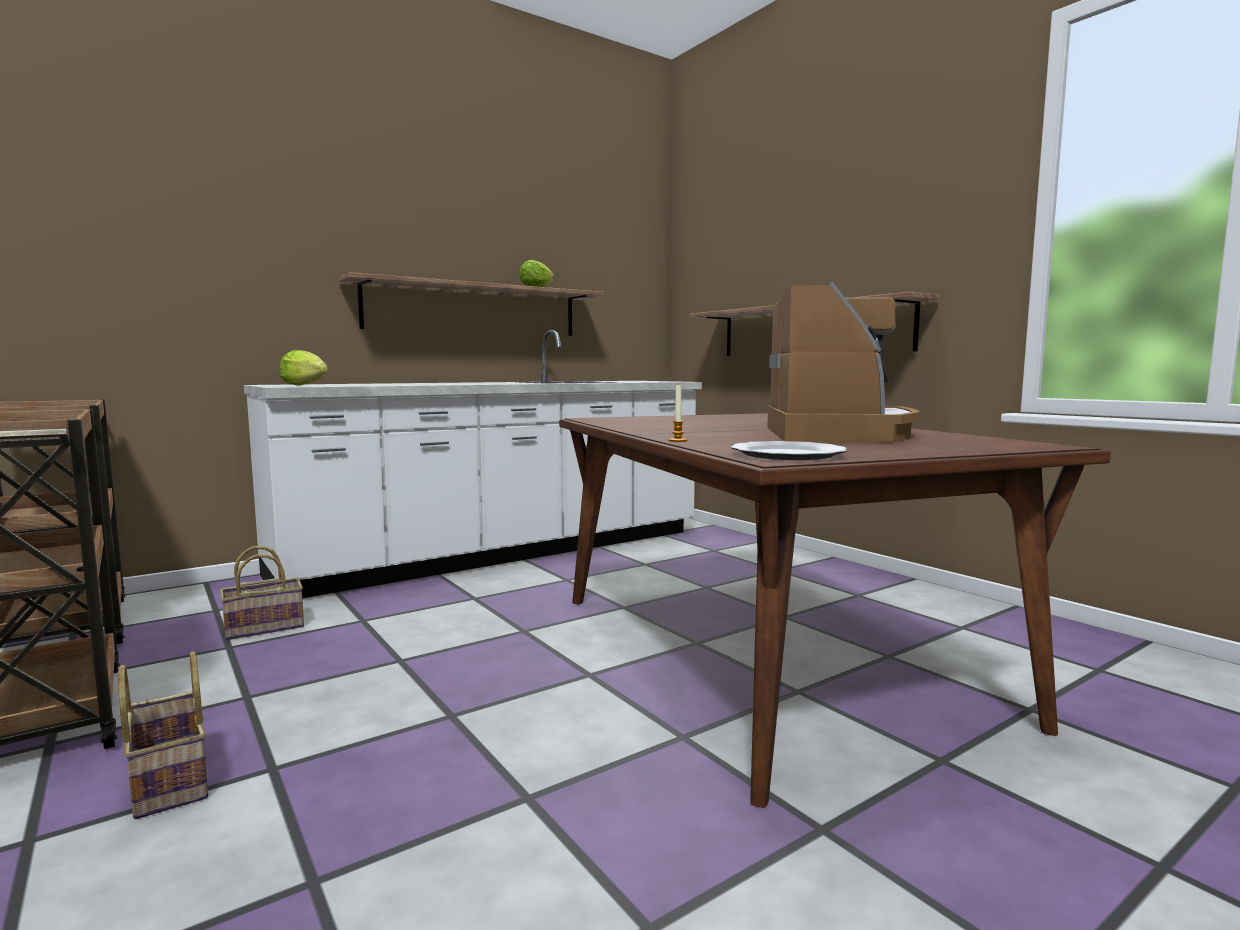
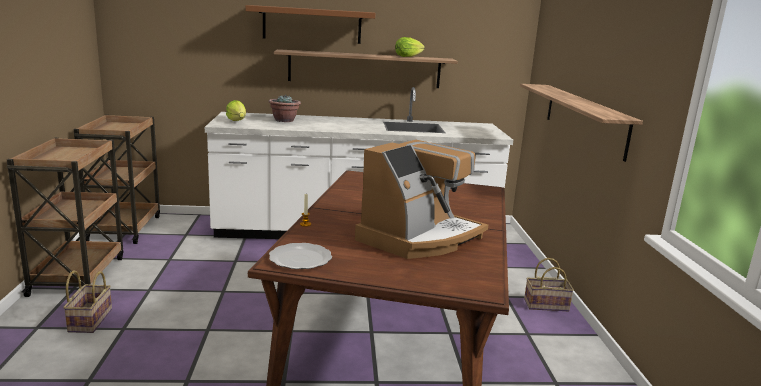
camera: 30 degrees right, 10 degrees up
(266, 627) = (194, 252): basket -> basket (547, 305)
(379, 384) = (284, 120): none -> potted plant
(392, 240) = (312, 25): none -> brown shelf

